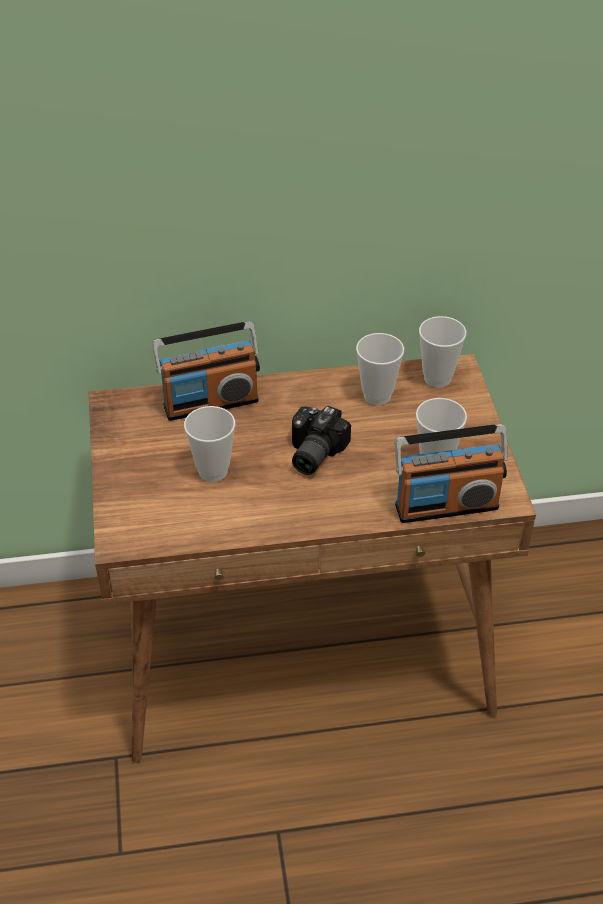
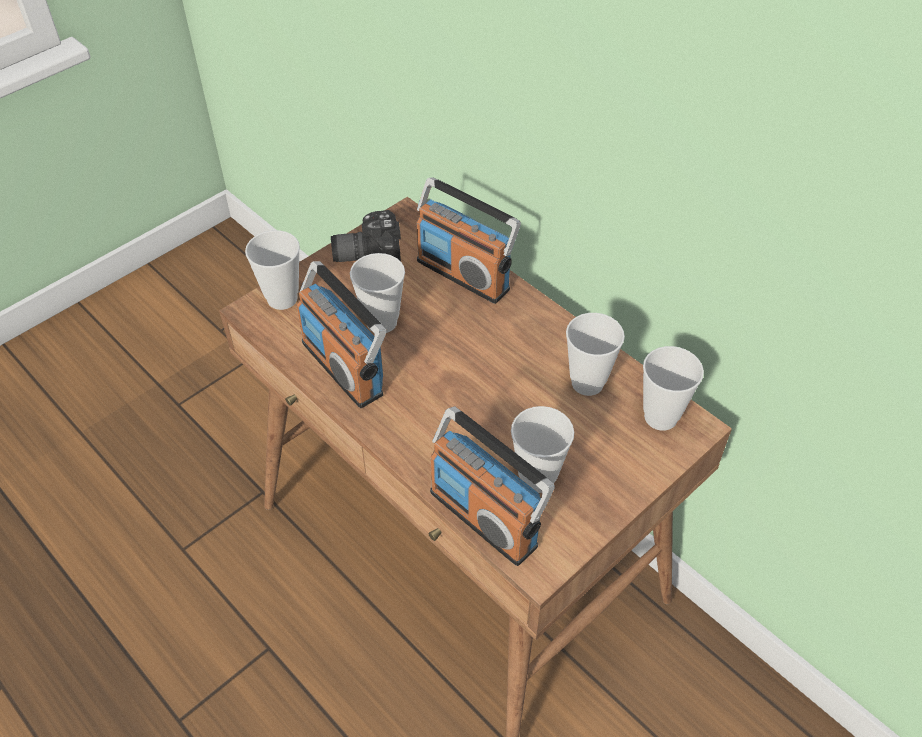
camera: 55 degrees right, 5 degrees up
(125, 517) = (282, 298): none -> cup
(238, 515) = (343, 367): none -> radio
(311, 453) = (464, 376): camera -> camera (367, 253)

